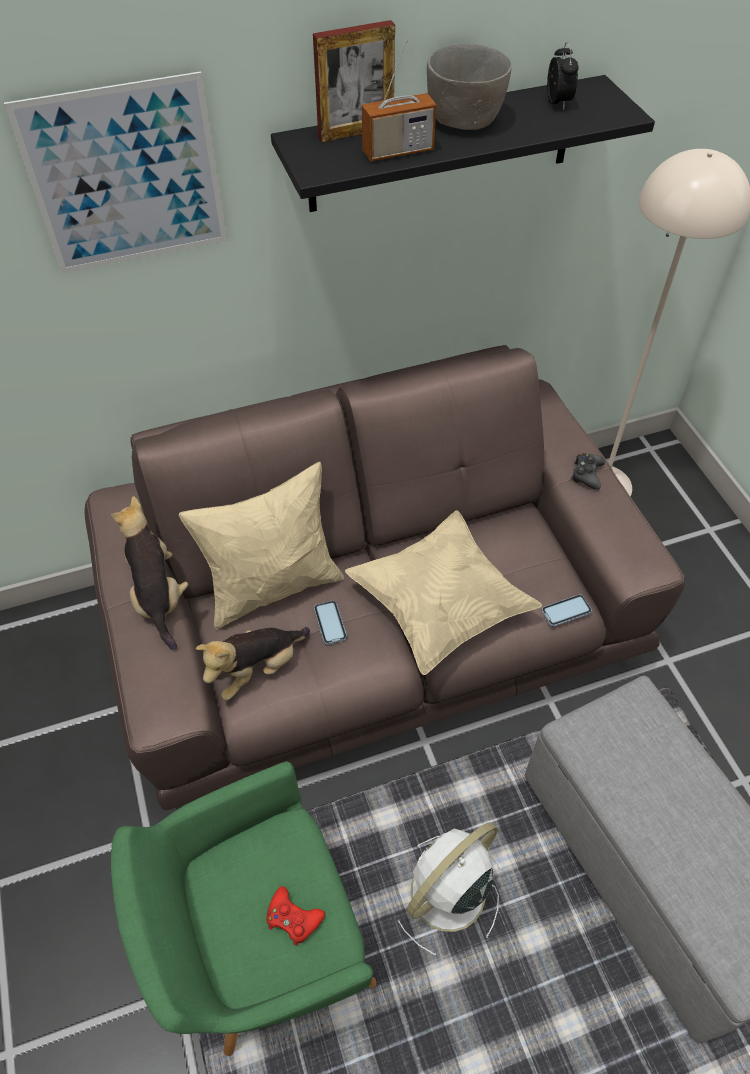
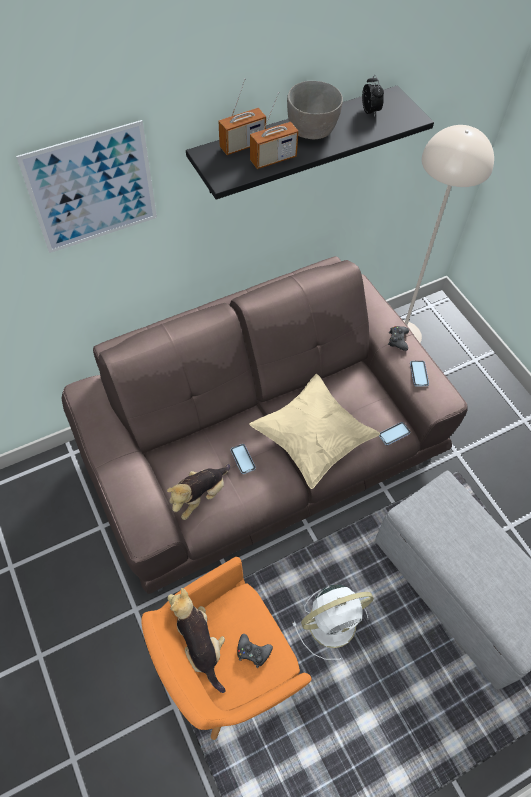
camera: 10 degrees left, 5 degrees up
(158, 595) = (128, 455): plush toy -> plush toy (200, 645)
(268, 953) = (228, 674): green armchair -> orange armchair
(273, 586) = (200, 438): beige pillow -> none
(293, 918) = (253, 652): red game controller -> black game controller
(356, 132) = (242, 145): picture frame -> radio
(445, 895) = (334, 622): white fan -> white fan turned 150 degrees counterclockwise
(613, 525) = (419, 374): none -> phone

